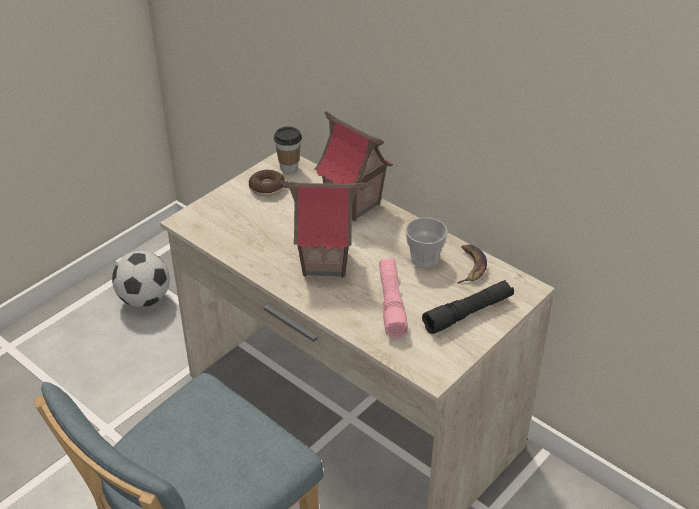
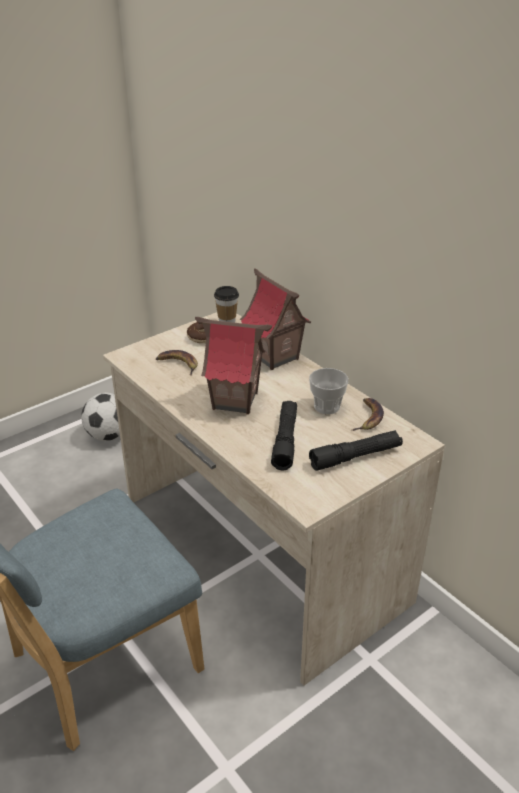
camera: 10 degrees right, 5 degrees down
(249, 225) = (178, 364): none -> banana
(391, 303) = (285, 440): pink flashlight -> black flashlight

